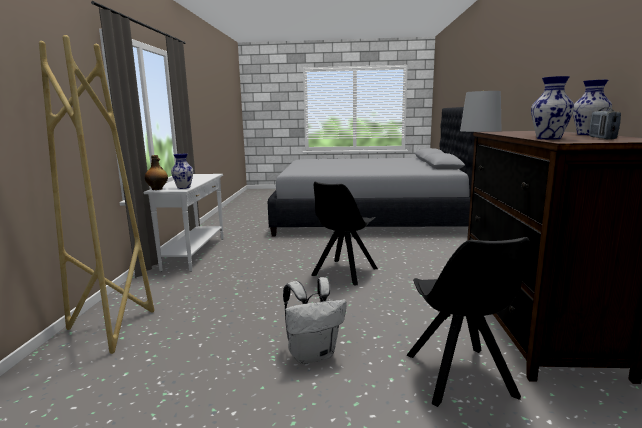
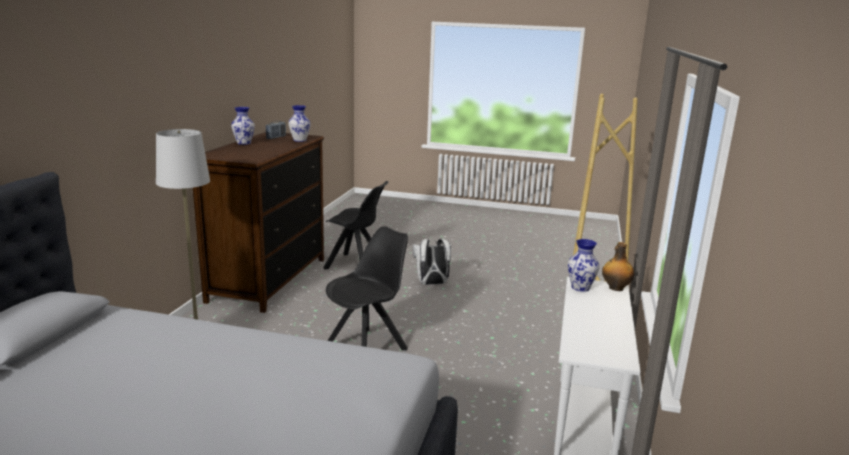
camera: 170 degrees left, 5 degrees up
(460, 377) = (356, 265): black chair -> black chair turned 105 degrees clockwise

